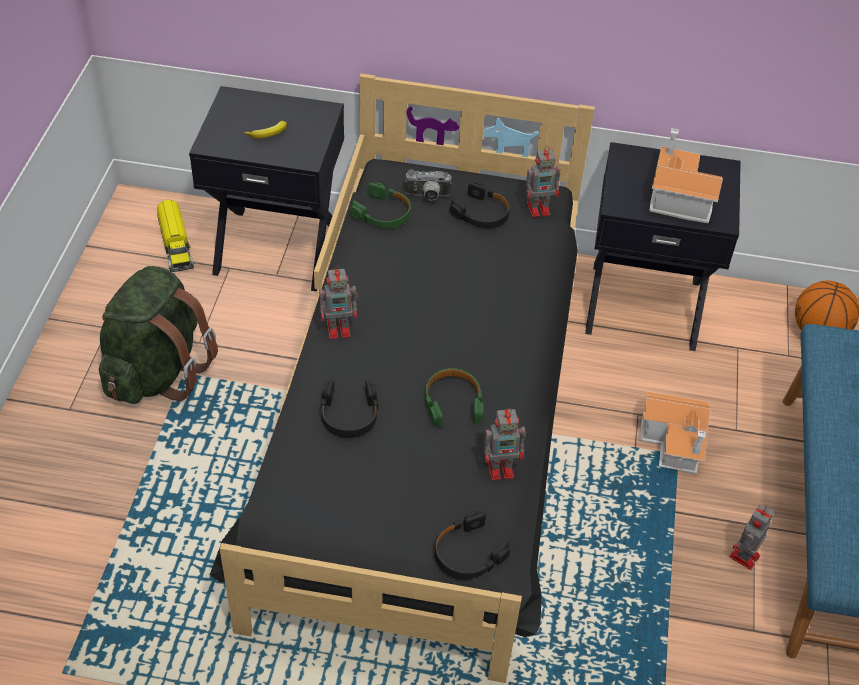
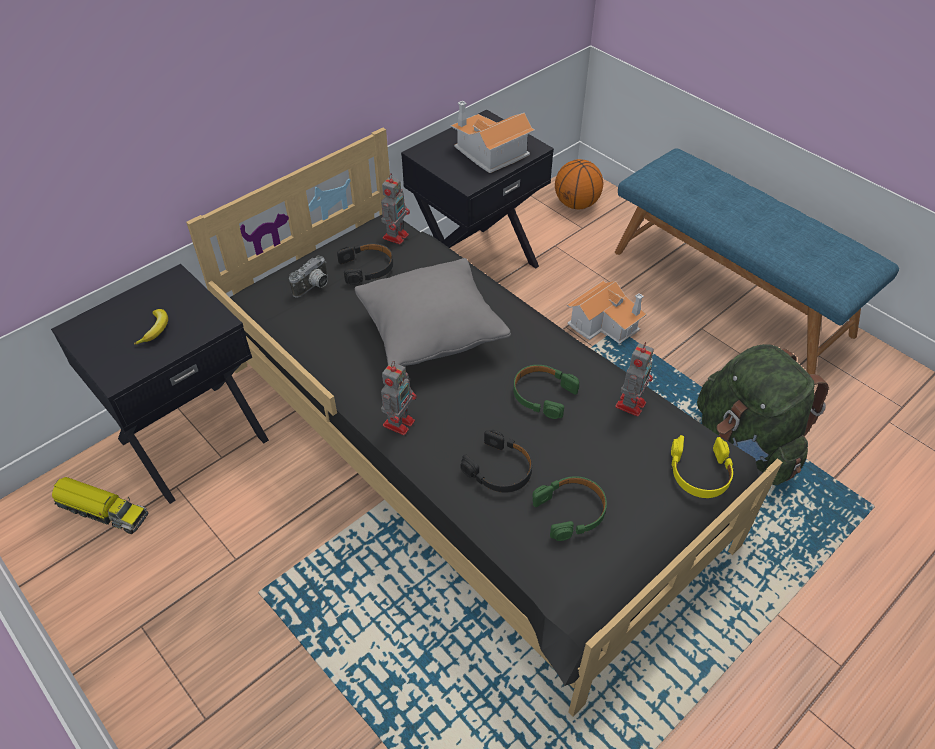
camera: 50 degrees left, 0 degrees up
(157, 371) = (235, 613): green backpack -> green backpack (745, 446)
(383, 214) = (302, 323): green headphones -> green headphones (571, 511)
(448, 296) = (431, 335): none -> grey pillow
(467, 553) = (700, 473): black headphones -> yellow headphones
(743, 557) = (723, 349): toy robot -> none

